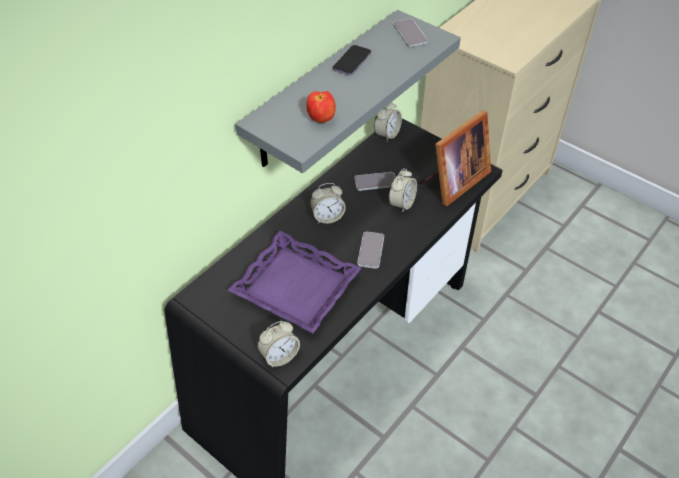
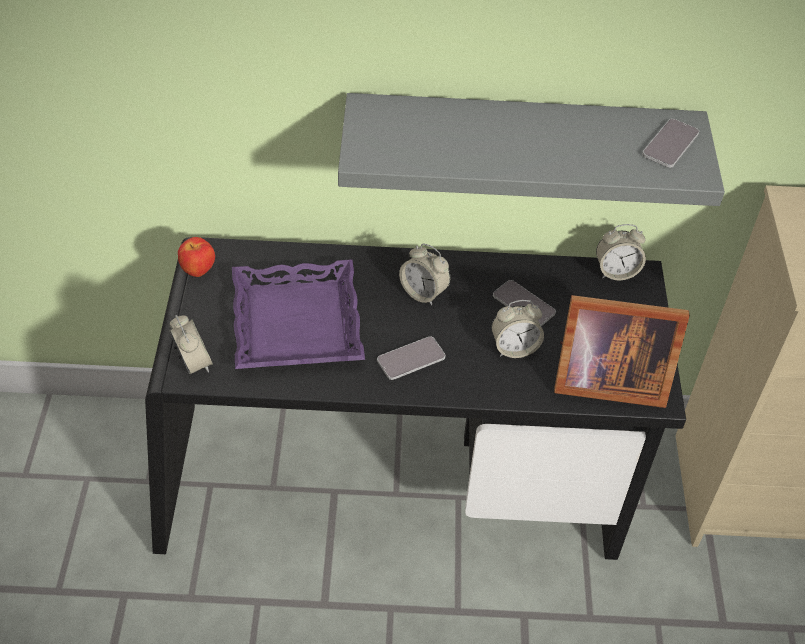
camera: 50 degrees right, 0 degrees up
(279, 356) = (193, 363): alarm clock -> alarm clock turned 135 degrees counterclockwise
(321, 119) = (424, 150): apple -> apple (198, 271)
(352, 62) = (554, 123): phone -> none

